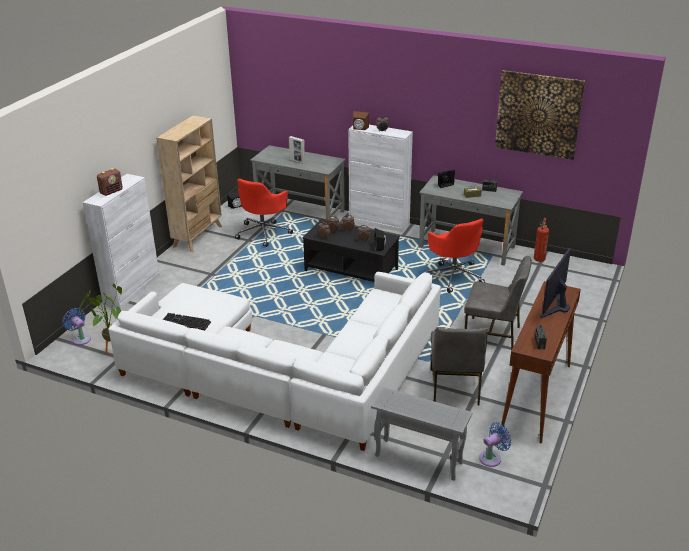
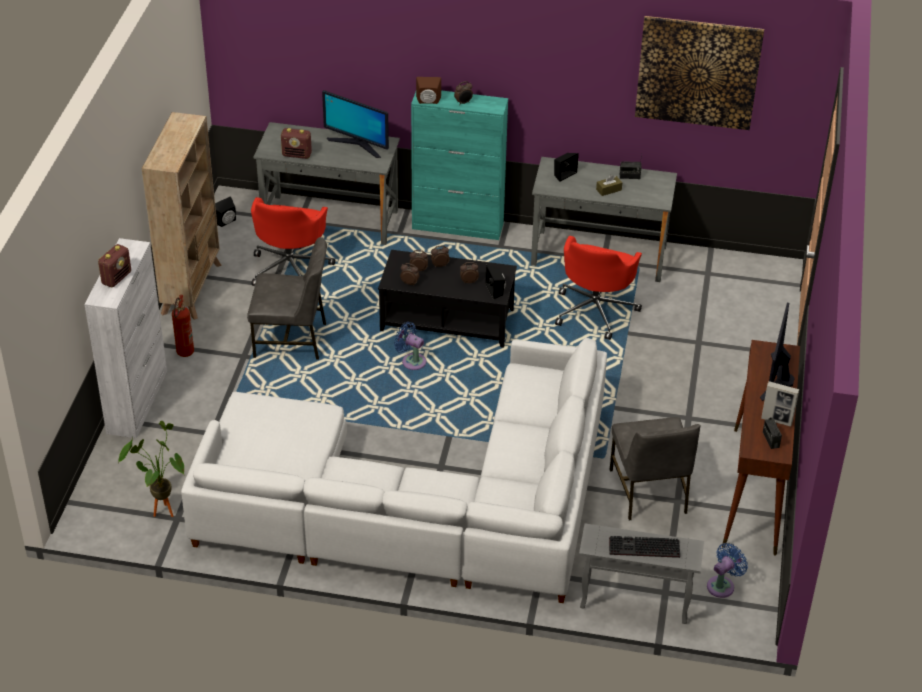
camera: 15 degrees left, 10 degrees up
(80, 338) = (103, 497): blue fan -> blue fan (411, 361)
(185, 323) = (276, 462): keyboard -> keyboard (643, 549)
(277, 161) = (297, 155): none -> radio
(297, 161) = (328, 152): picture frame -> picture frame (776, 420)
(317, 159) = (357, 145): none -> monitor
(379, 222) = (458, 226): white cabinet -> turquoise cabinet
(453, 276) = (595, 310): red office chair -> red office chair turned 60 degrees clockwise
(493, 334) = (675, 402): grey chair -> grey chair (292, 340)
(538, 260) = (705, 266): fire extinguisher -> fire extinguisher (184, 354)

